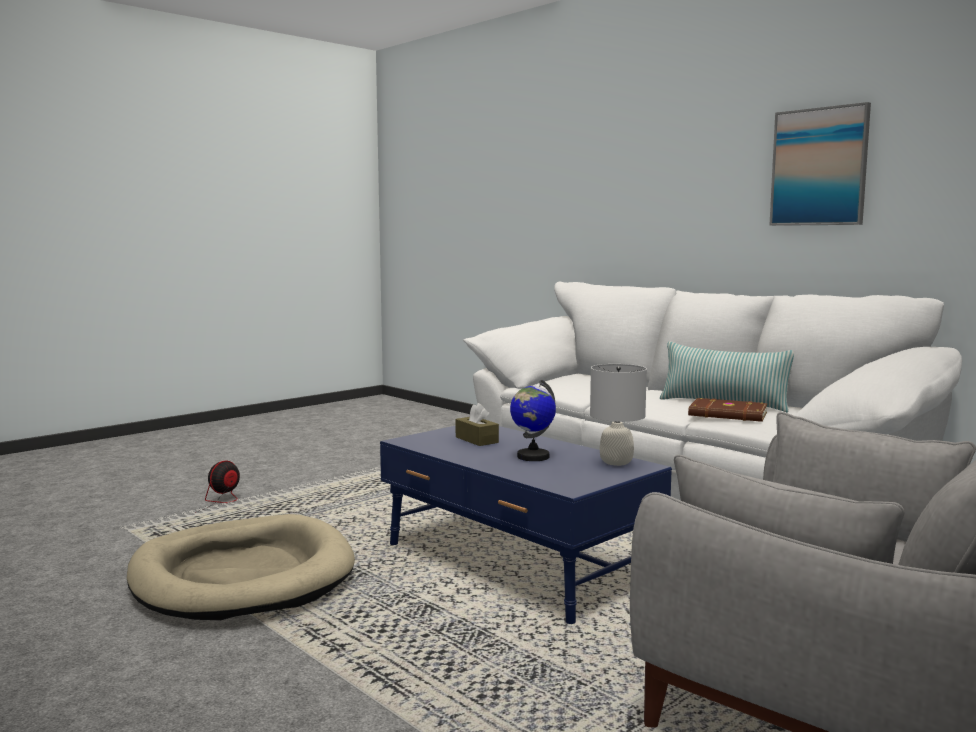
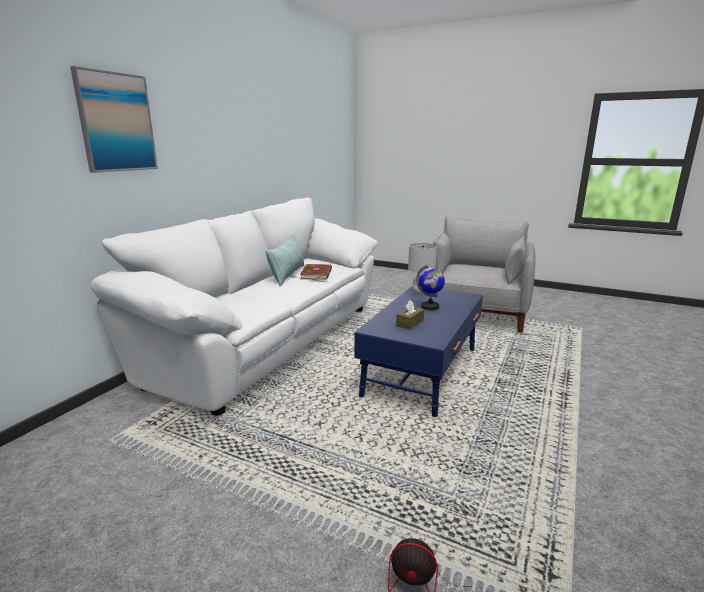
camera: 110 degrees left, 10 degrees up
(242, 576) = (545, 463): beige dog bed -> none
(819, 167) = (240, 131): picture -> picture (116, 122)

